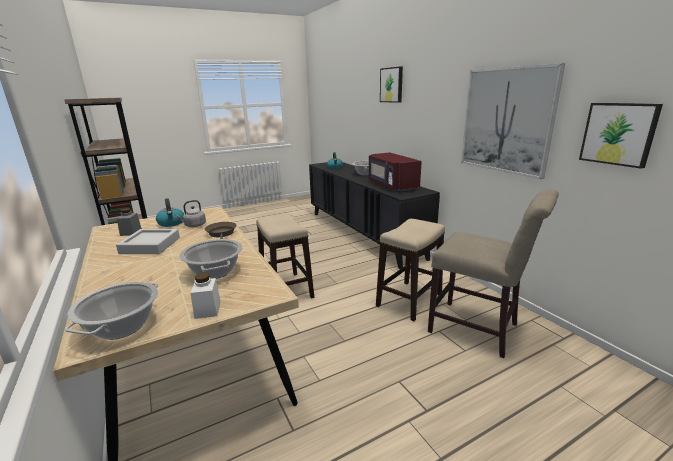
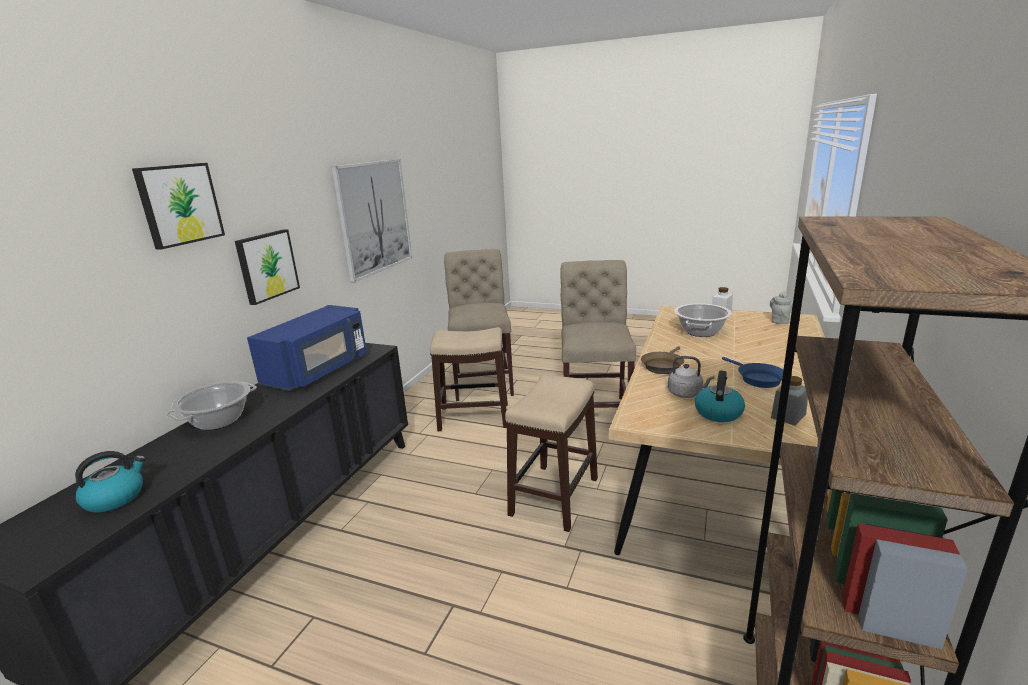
camera: 130 degrees left, 0 degrees up
(122, 326) = (779, 320): cooking pot -> grey teapot
(150, 245) = (757, 379): grey tray -> blue frying pan
(341, 357) = (596, 411): none -> beige chair
(392, 185) = (319, 370): red microwave -> blue microwave
(618, 134) = (428, 207): picture -> picture (266, 266)

